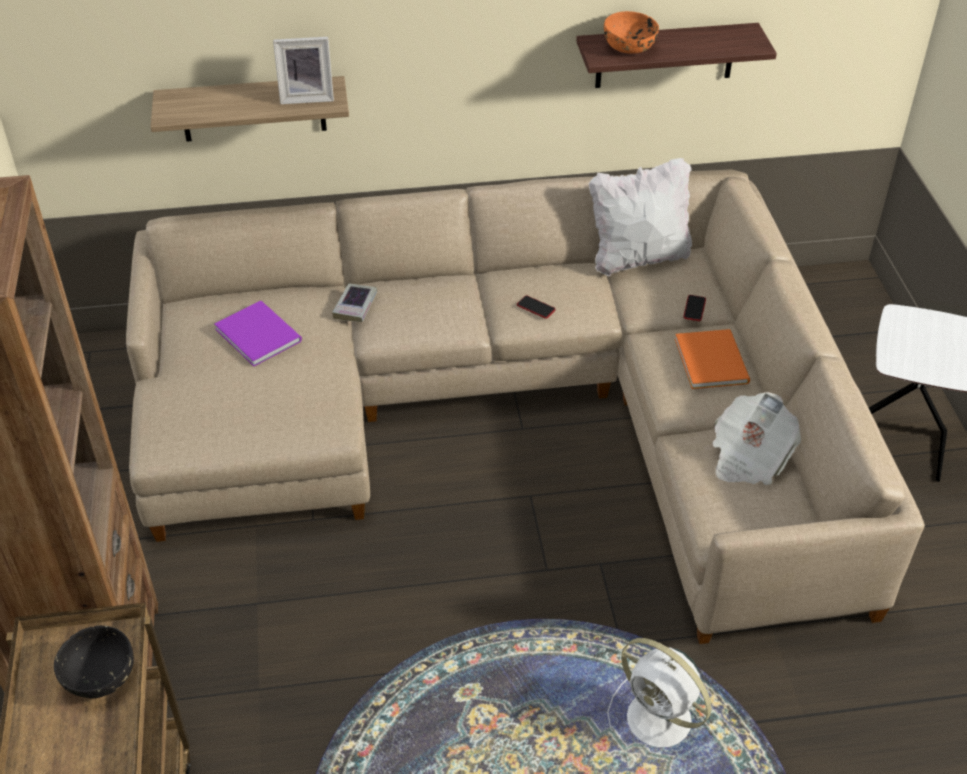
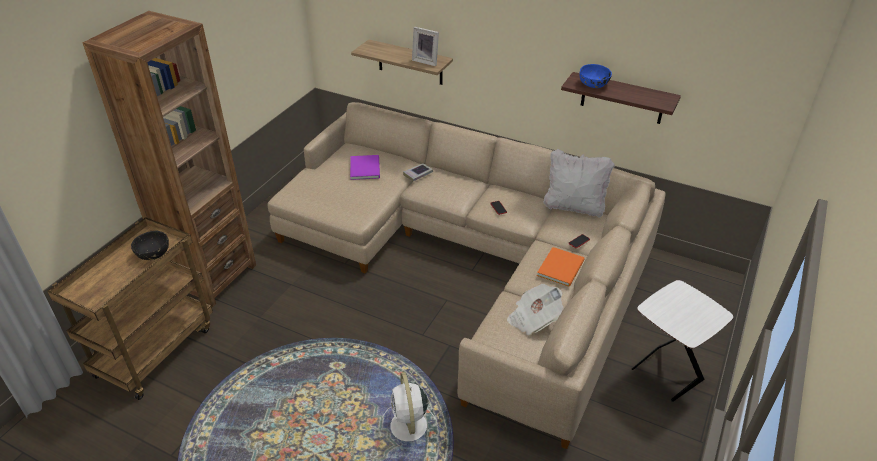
camera: 35 degrees right, 5 degrees down
(629, 47) = (593, 84): orange bowl -> blue bowl

